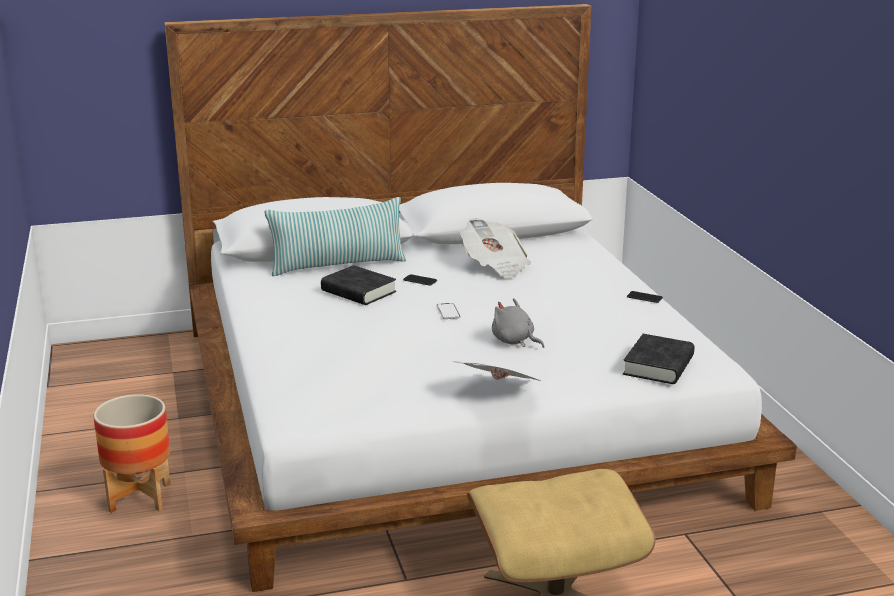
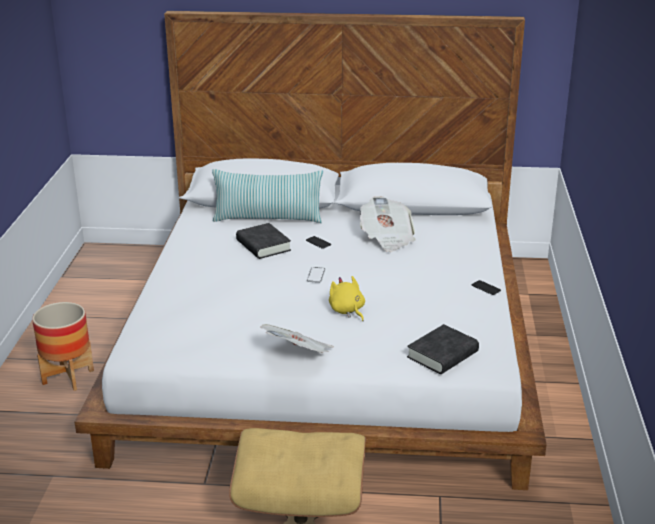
camera: 20 degrees right, 5 degrees up
(514, 341) = (347, 311): grey plush toy -> yellow plush toy

